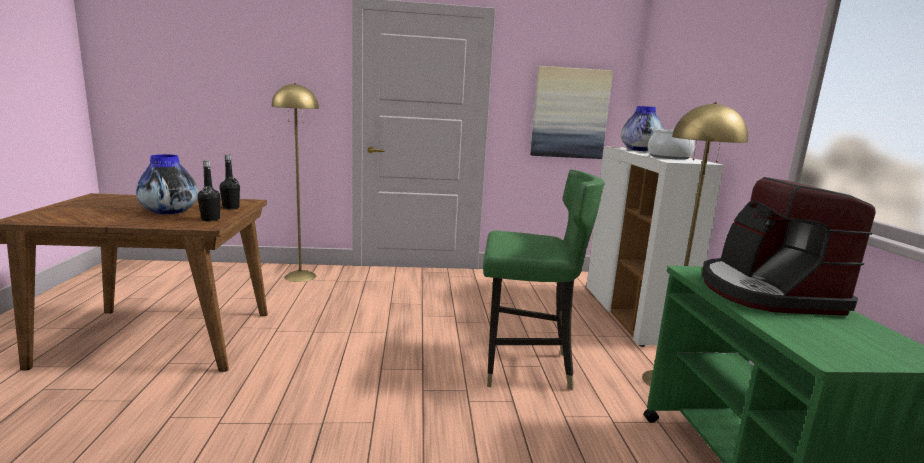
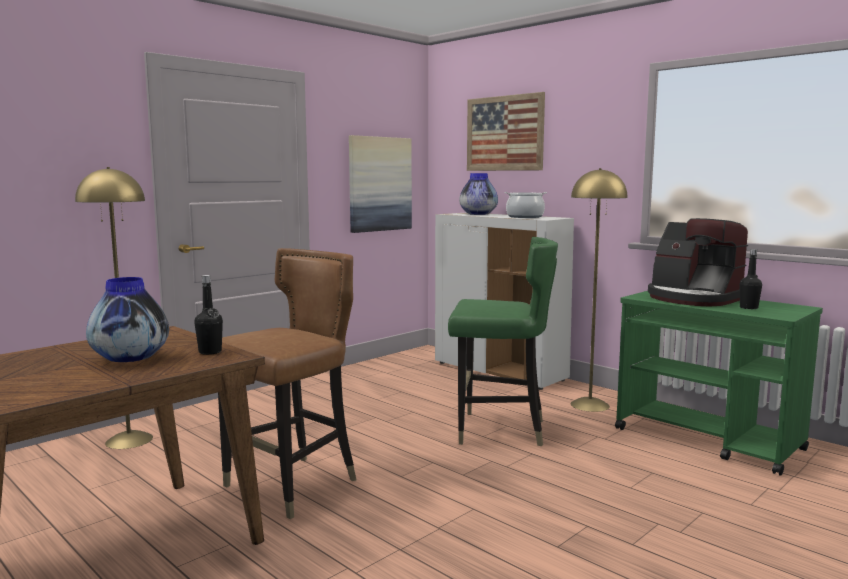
camera: 40 degrees left, 5 degrees down
(231, 208) = (177, 339): black bottle -> black bottle (748, 308)
(310, 342) = (291, 486): none -> brown chair
(525, 367) = (499, 430): green chair -> green chair turned 45 degrees clockwise
(689, 64) = (504, 133): none -> picture

